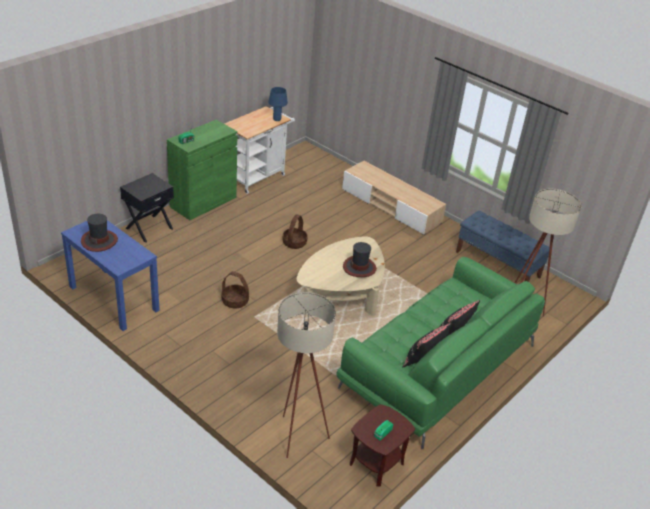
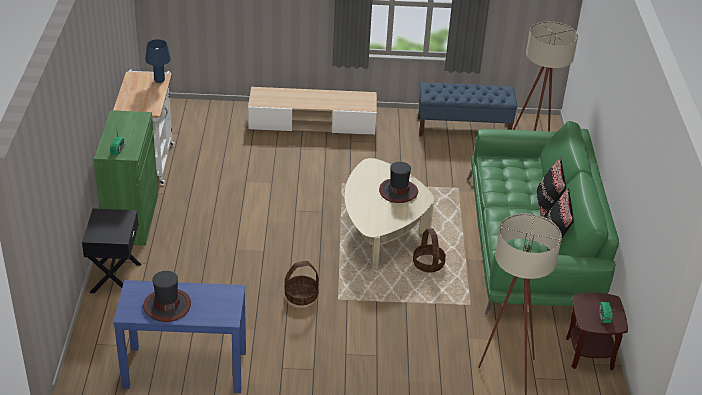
camera: 40 degrees left, 0 degrees up
(294, 242) = (276, 207): basket -> basket (428, 264)

